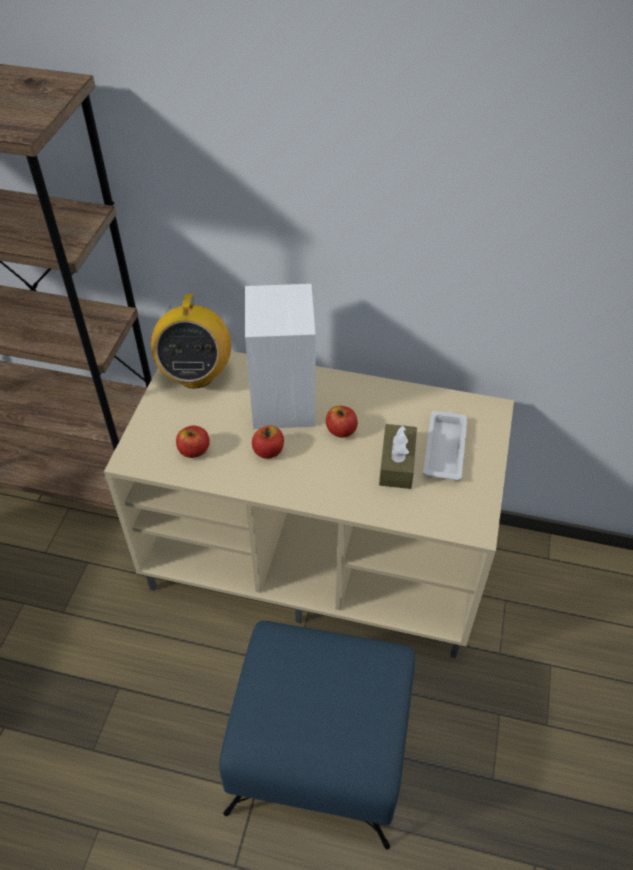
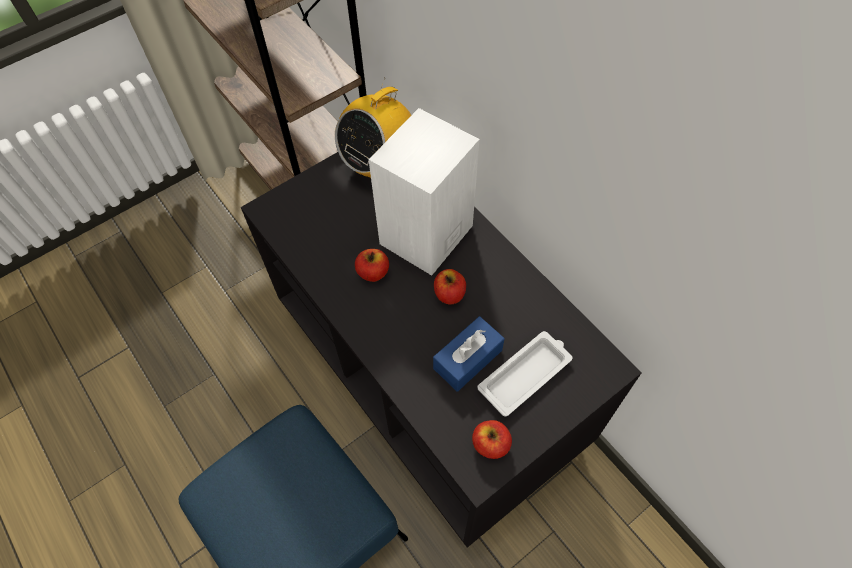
camera: 40 degrees right, 10 degrees up
(194, 450) = (318, 233): apple -> apple (490, 444)
(319, 557) = (432, 378): beige tv stand -> black tv stand
(397, 464) = (467, 359): brown tissue box -> blue tissue box

